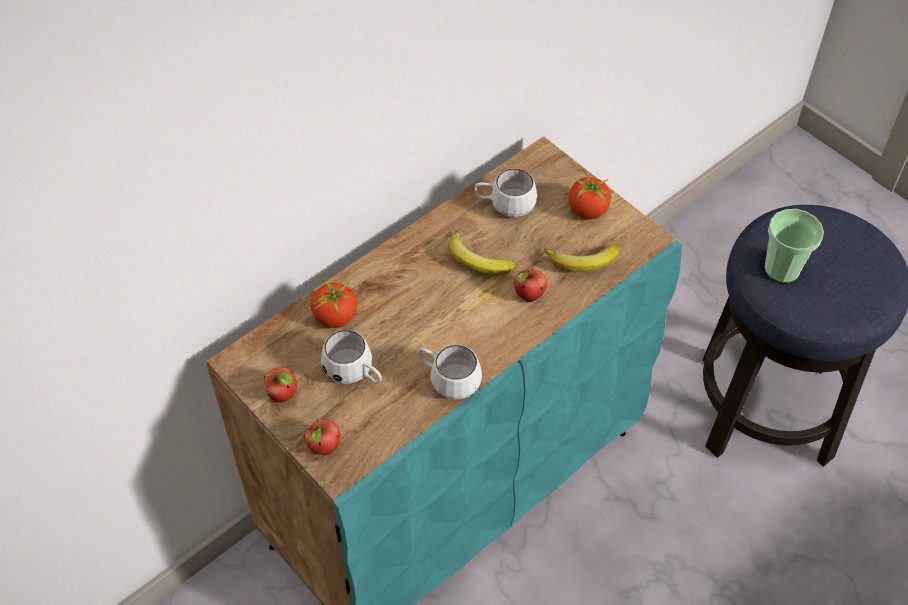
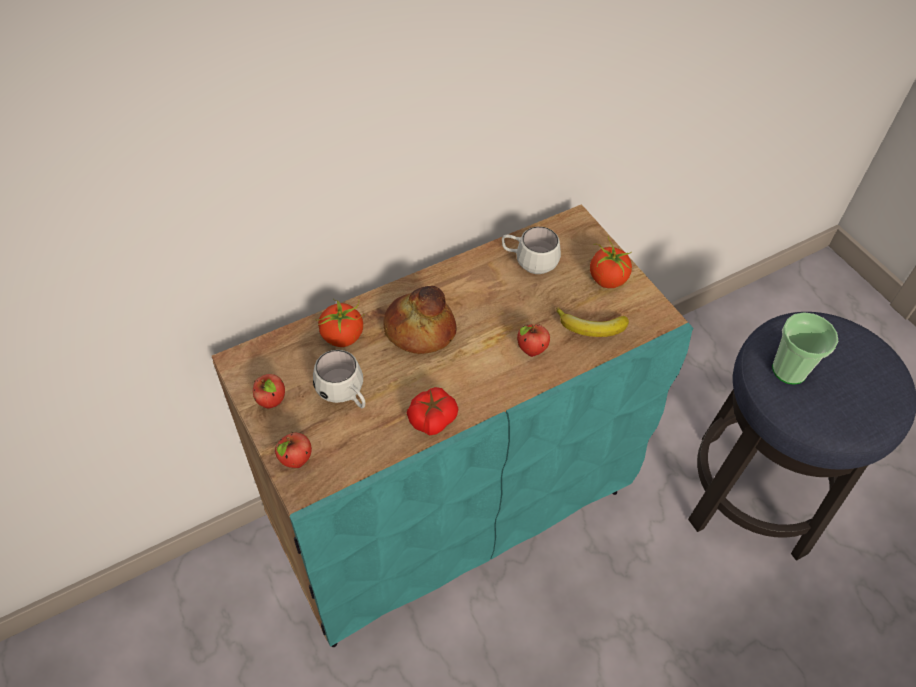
camera: 10 degrees right, 0 degrees up
(411, 296) = (419, 330): none -> bread
(448, 381) = (432, 418): white mug -> tomato
(477, 261) = (489, 308): banana -> none

